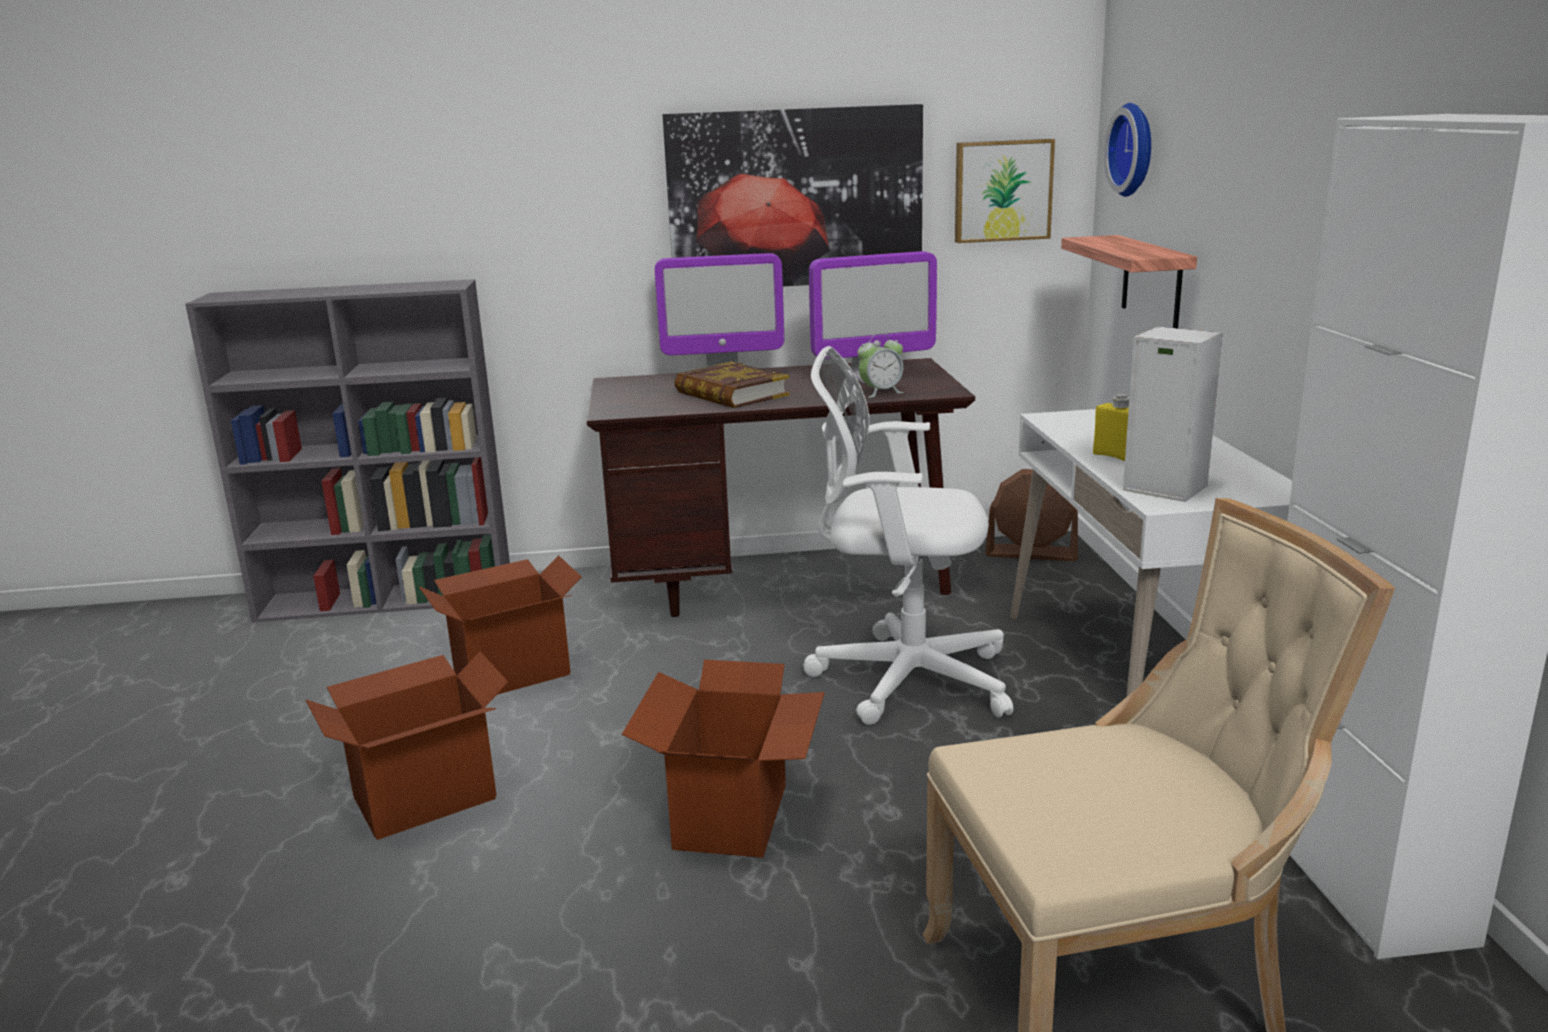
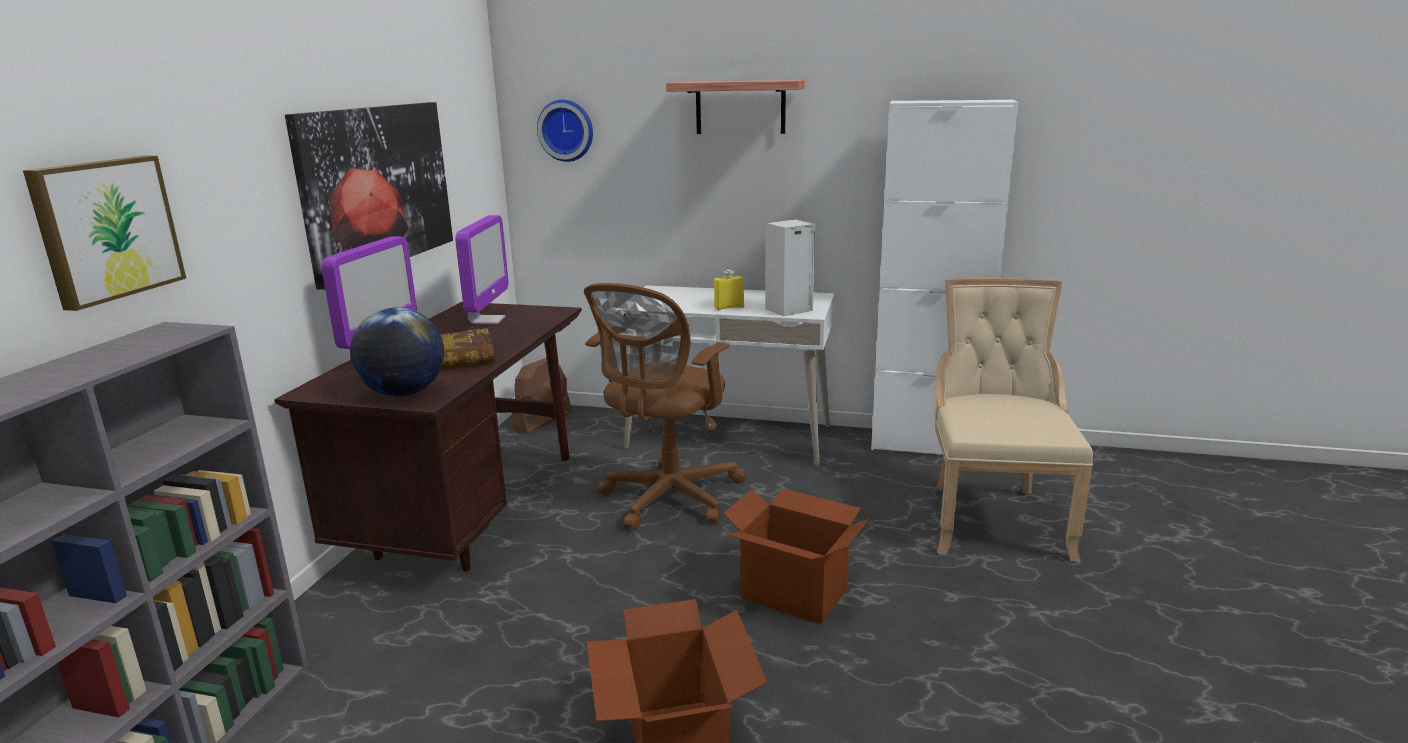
camera: 70 degrees left, 0 degrees up
(511, 672) = (480, 675): cardboard box -> none
(627, 402) = (403, 393): none -> globe
(881, 392) = (530, 324): alarm clock -> none
(902, 678) = (667, 500): white office chair -> brown office chair
(1002, 190) = (471, 166): picture -> picture (105, 229)
(1152, 281) = (610, 212): shelf -> shelf (740, 107)

